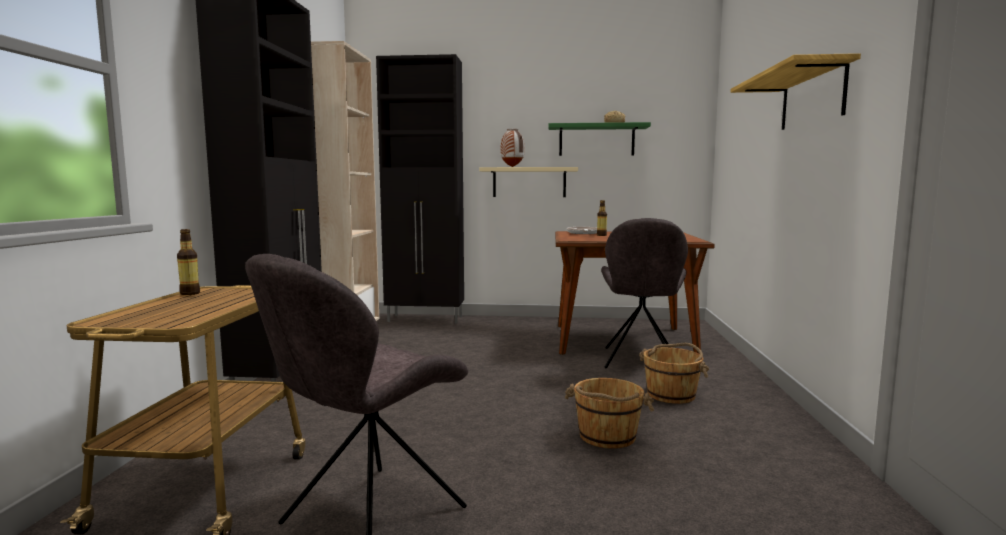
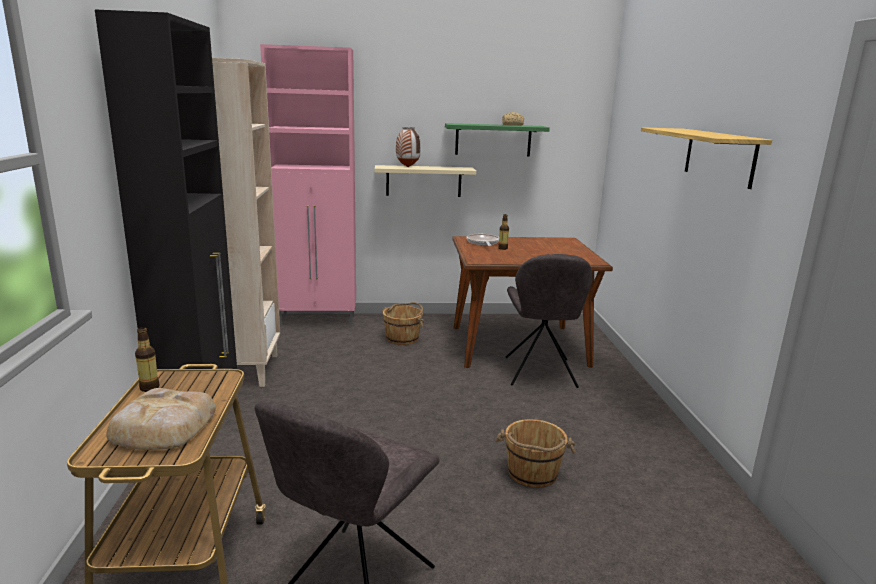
camera: 10 degrees left, 10 degrees up
(176, 310) = (162, 427): none -> bread
(426, 319) = (318, 321): black cabinet -> pink cabinet
(671, 394) = (576, 417): brown bucket -> brown bucket (403, 338)

